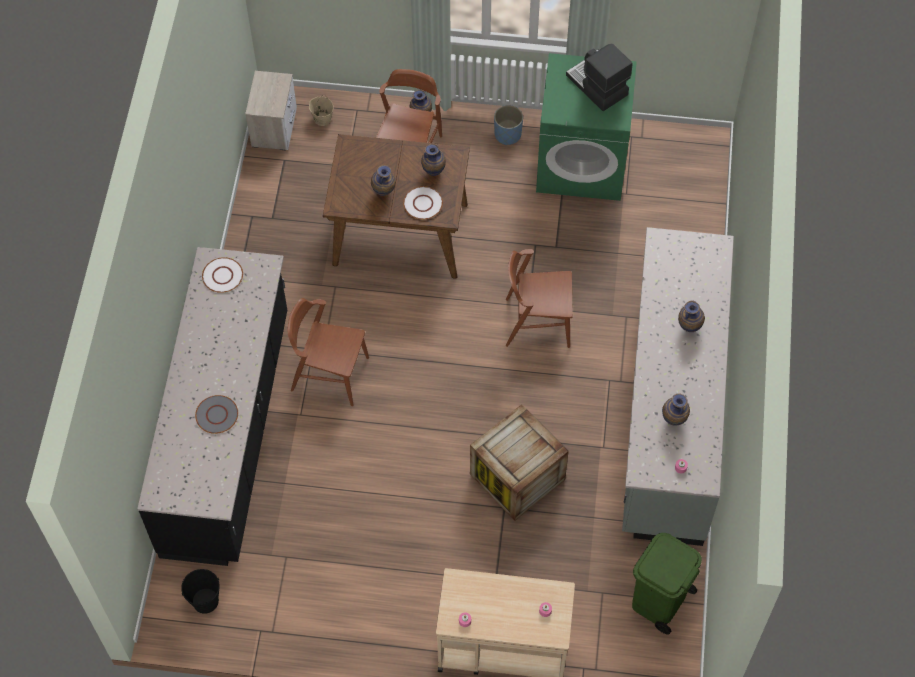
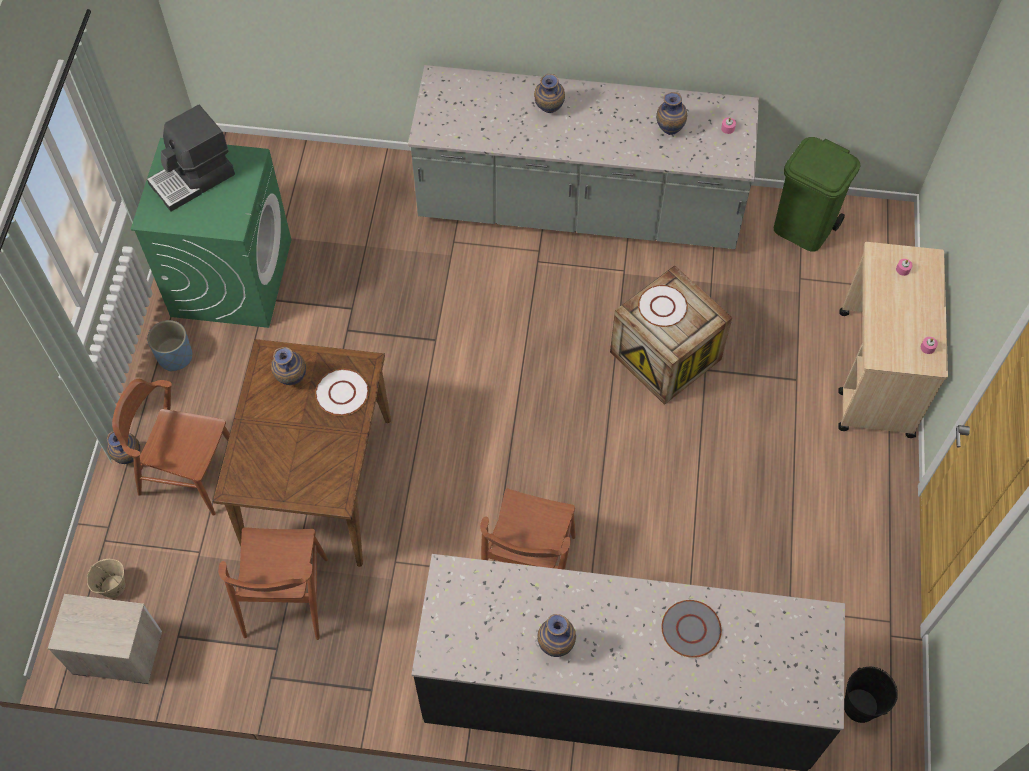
camera: 90 degrees left, 0 degrees up
(223, 276) = (464, 634): white plate -> white plate (662, 306)
(384, 193) = (321, 440): vase -> vase (556, 646)
(537, 322) = (458, 330): brown chair -> brown chair (285, 597)

